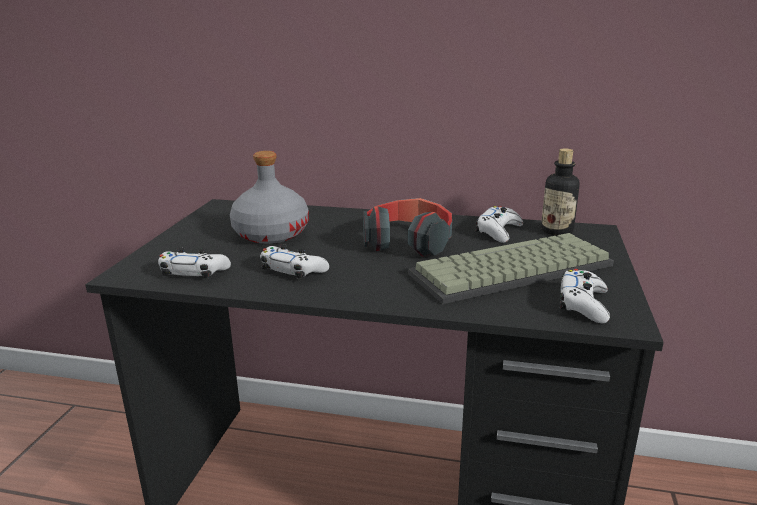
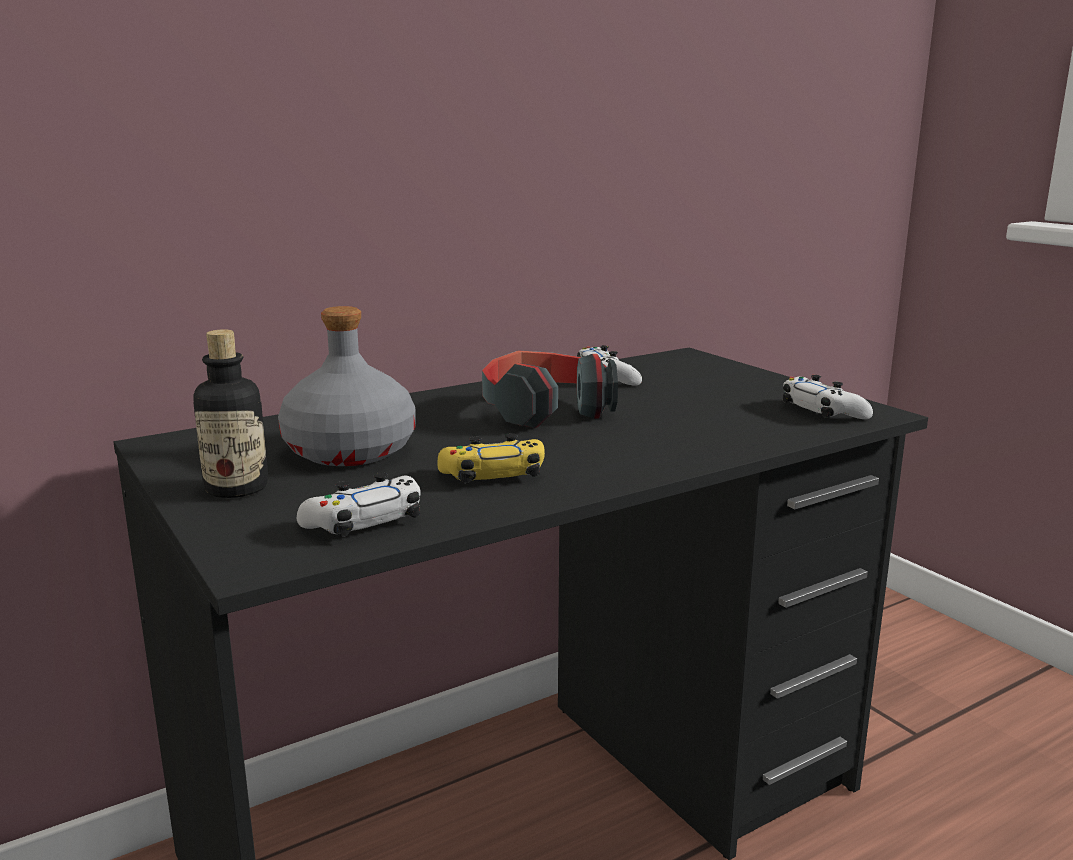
camera: 45 degrees left, 5 degrees down
(293, 270) = (493, 474): white game controller -> yellow game controller
(512, 271) = (709, 405): keyboard -> none
(556, 231) = (656, 363): bottle -> bottle (236, 488)

